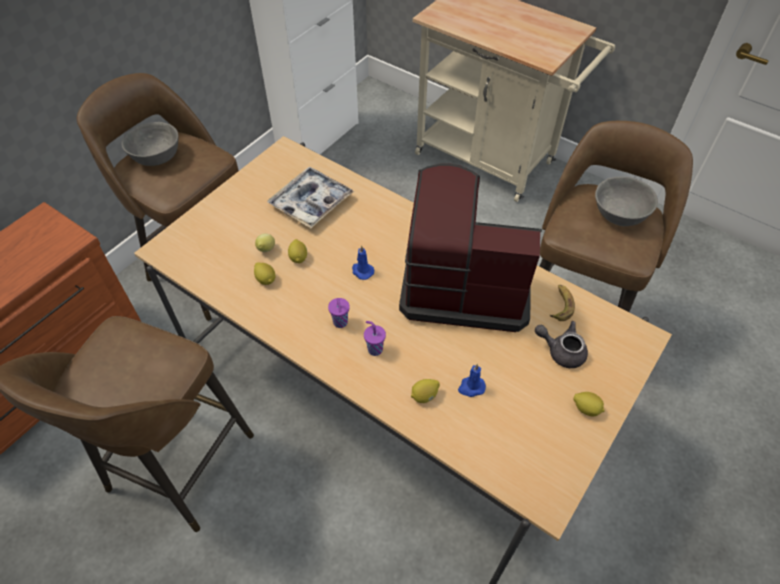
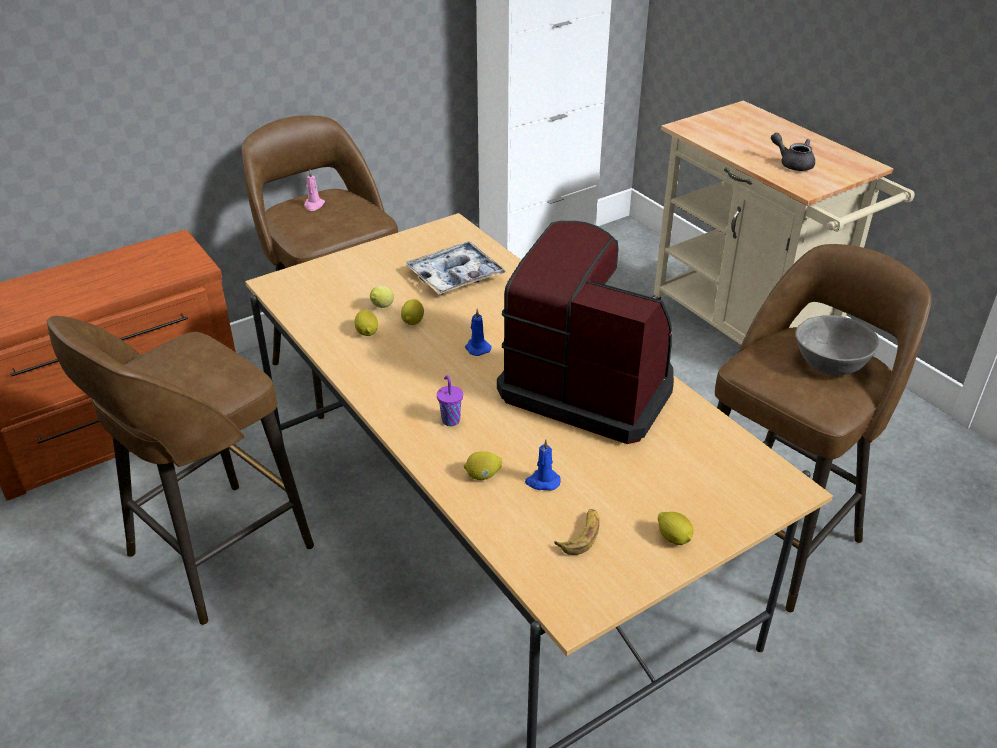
camera: 20 degrees right, 15 degrees down
(156, 156) = (314, 205): grey bowl -> pink candle
(340, 323) = (426, 388): purple cup -> none
(560, 305) = (699, 432): banana -> banana (581, 535)
(561, 351) = (674, 475): grey teapot -> grey teapot (792, 163)

